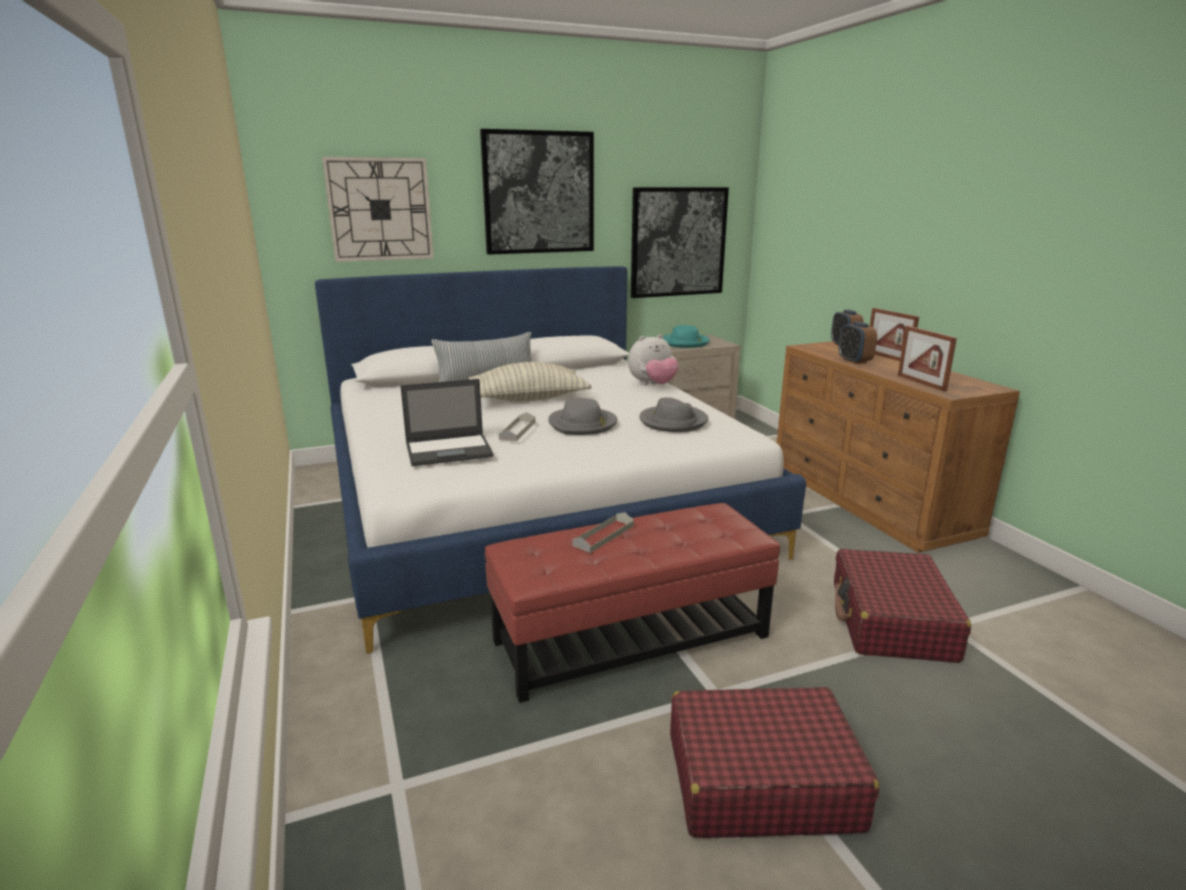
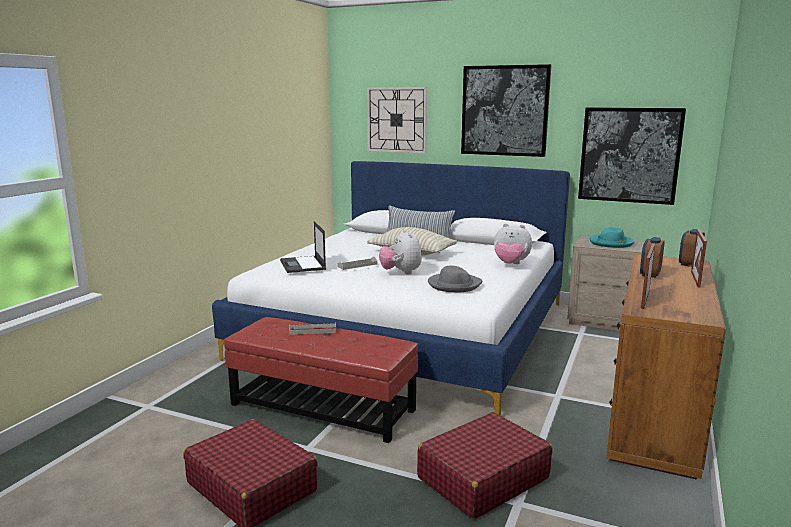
camera: 45 degrees right, 5 degrees down
(450, 450) = (303, 265): laptop -> laptop turned 45 degrees clockwise
(583, 424) = (401, 272): grey hat -> plush toy

